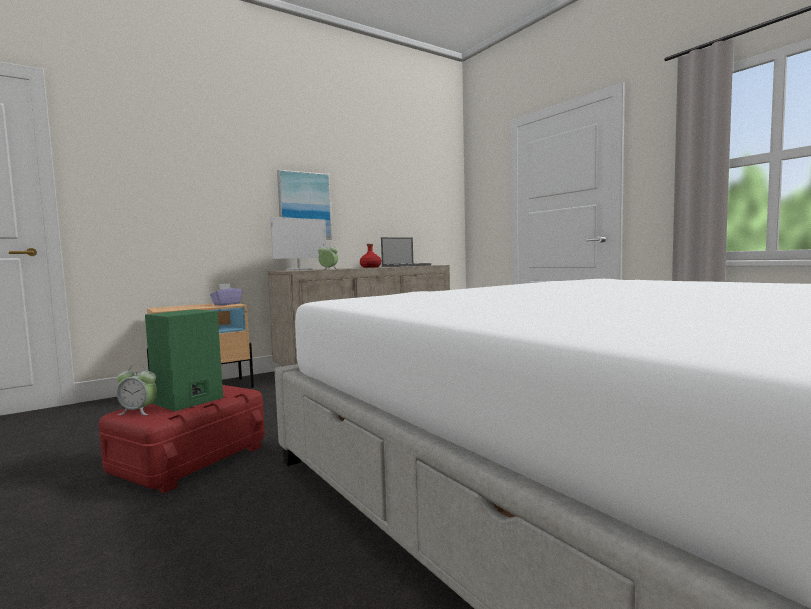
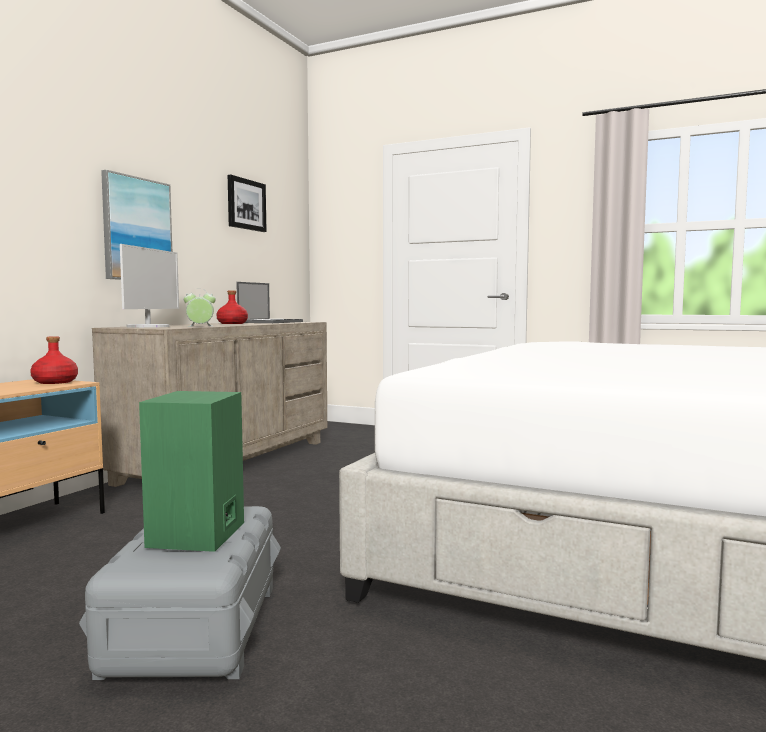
camera: 30 degrees left, 0 degrees up
(138, 412) = (154, 562): alarm clock -> none
(190, 459) = (193, 627): red storage box -> grey storage box
(226, 304) = (55, 382): purple tissue box -> red bottle
(399, 181) = (246, 204): none -> picture

